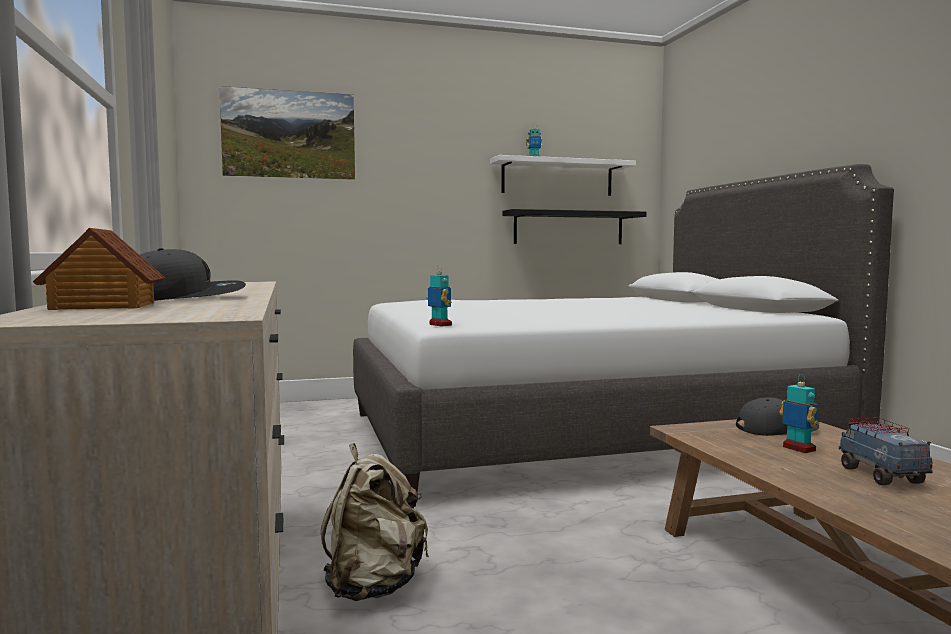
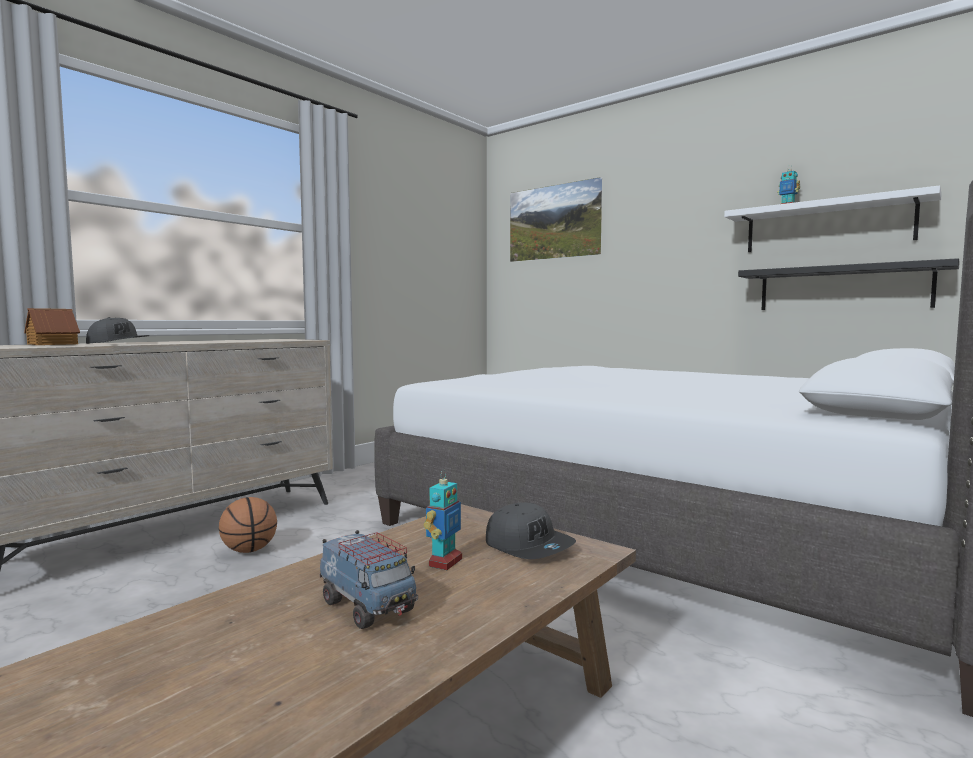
camera: 55 degrees right, 0 degrees up
(374, 586) = (249, 550): beige backpack -> basketball
(440, 325) = (424, 381): toy robot -> none
(881, 476) = (368, 607): toy truck -> toy truck turned 90 degrees clockwise

